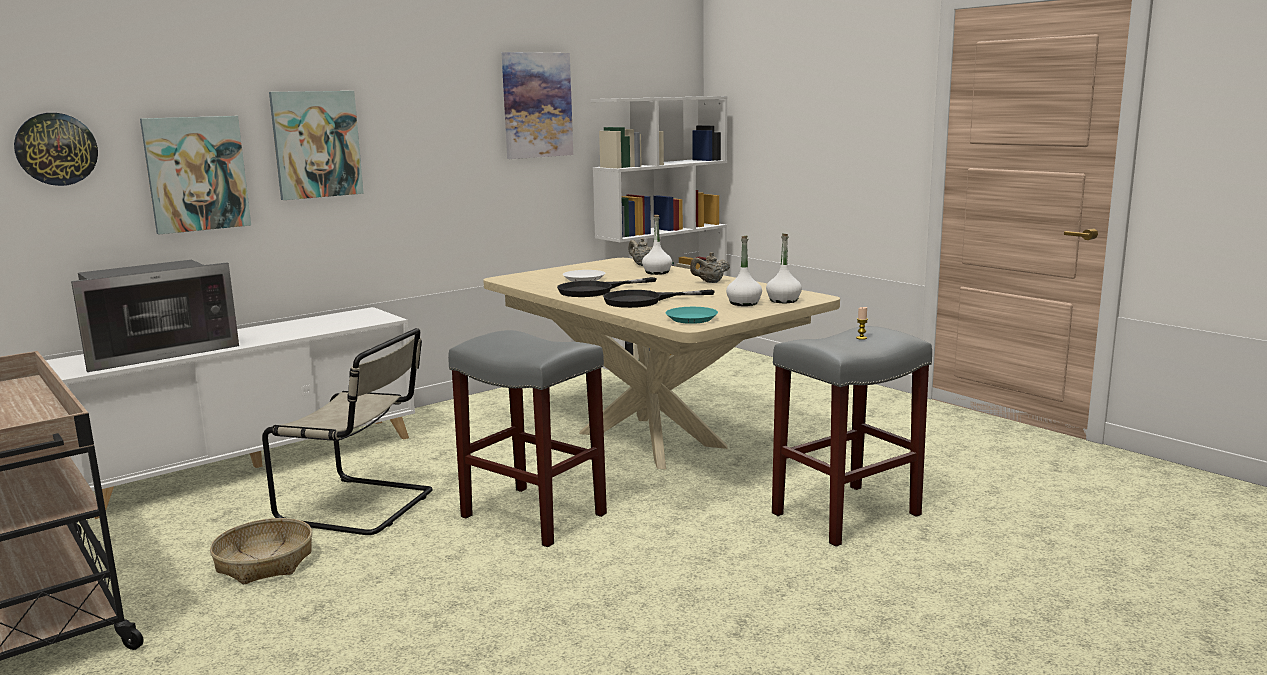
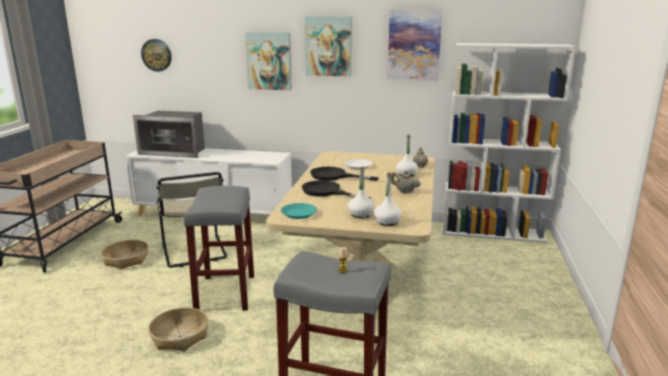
camera: 50 degrees right, 5 degrees up
(196, 173) = (211, 71): picture -> picture (328, 46)
(598, 570) = (179, 336): none -> basket

